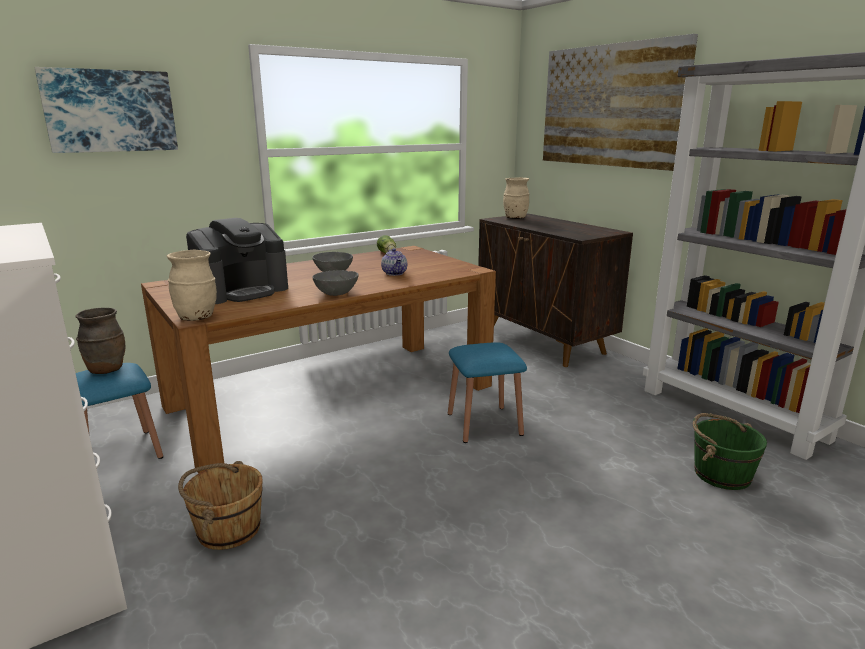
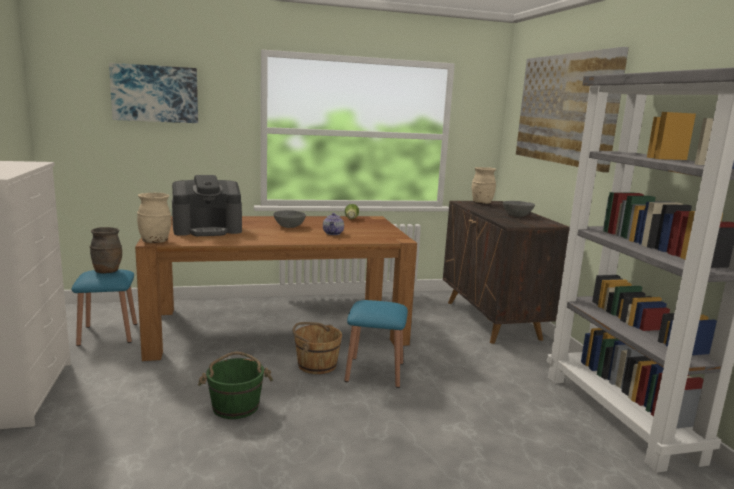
camera: 20 degrees right, 5 degrees down
(227, 529) = (129, 397): brown bucket -> brown bucket (316, 365)
(336, 293) = (268, 240): grey bowl -> grey bowl (517, 215)
(721, 474) = (550, 461): green bucket -> green bucket (236, 406)

